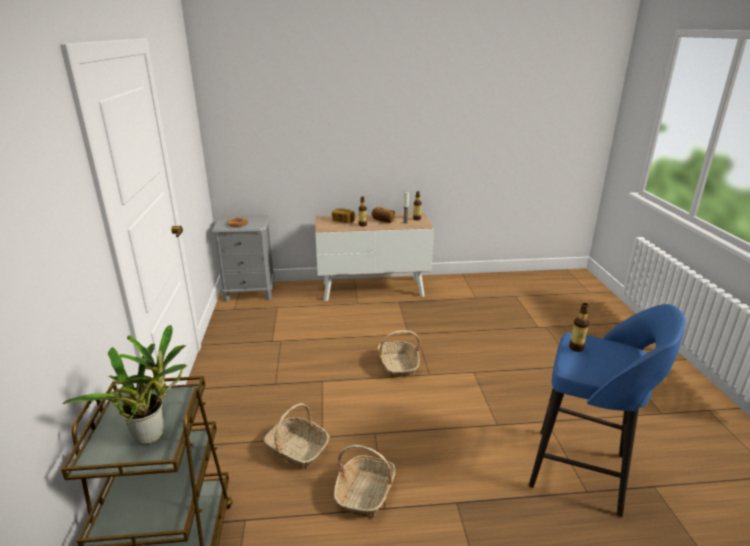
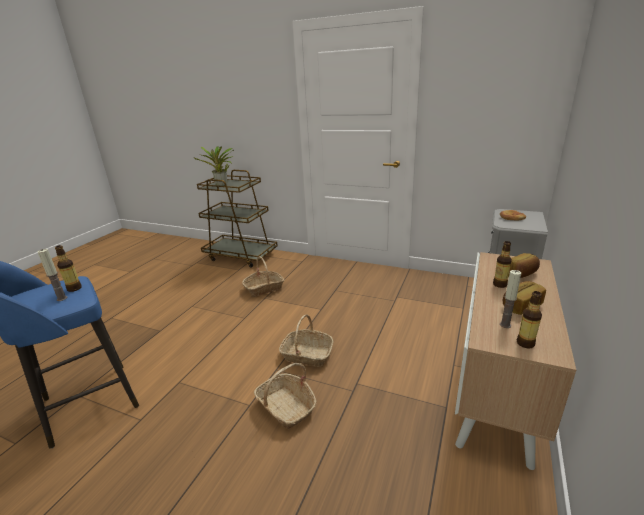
camera: 120 degrees right, 0 degrees up
(365, 492) = (208, 302): basket -> basket (286, 407)
(591, 343) = (62, 298): none -> candle

